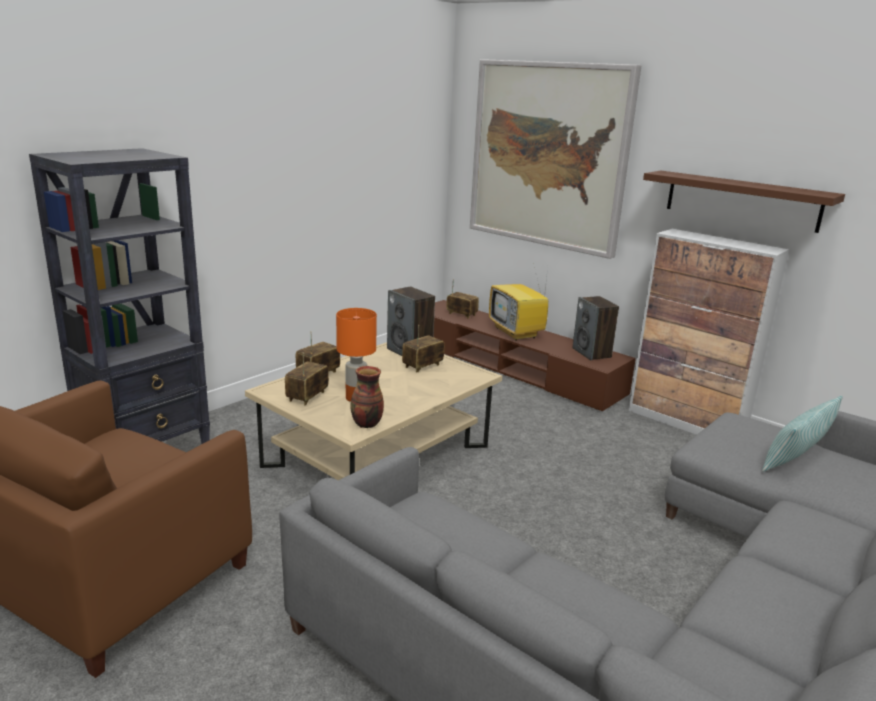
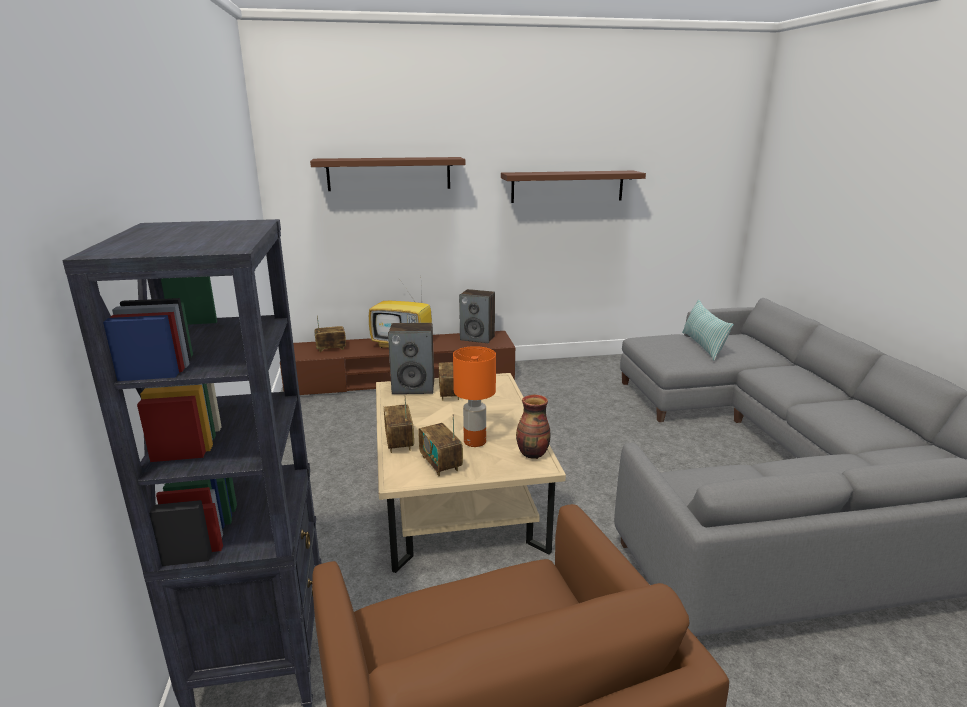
camera: 50 degrees left, 0 degrees up
(548, 155) = (389, 173): picture -> brown shelf
(686, 423) = (560, 364): cabinet -> none

